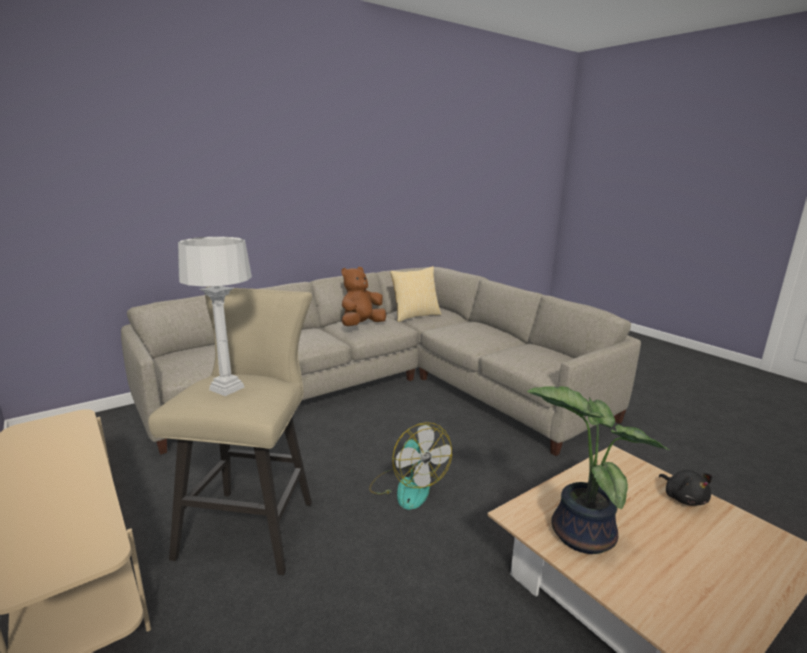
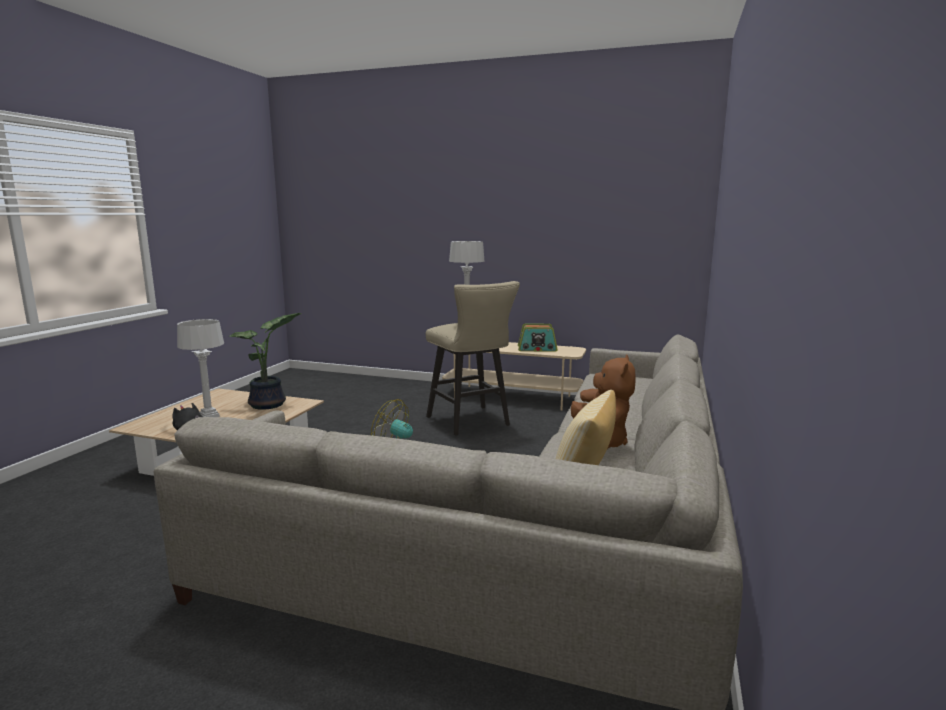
camera: 145 degrees right, 5 degrees down
(56, 453) = (537, 349): none -> radio
(675, 532) = (209, 416): none -> grey table lamp

